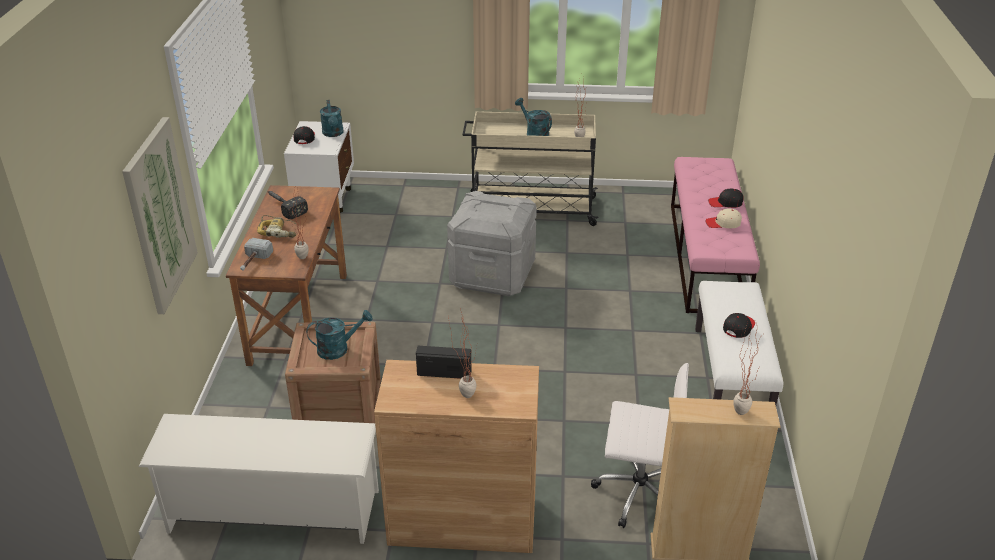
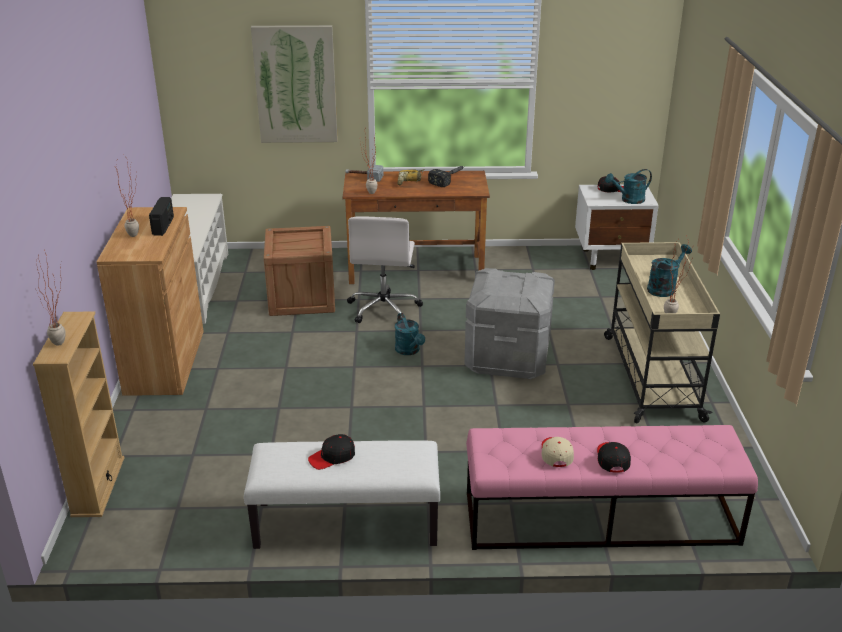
camera: 85 degrees right, 5 degrees down
(338, 348) = (298, 245): turquoise watering can -> turquoise watering can (409, 351)
(637, 491) = (178, 450): white office chair -> white office chair (384, 308)
(738, 327) = (332, 457): black cap -> black cap turned 120 degrees clockwise

